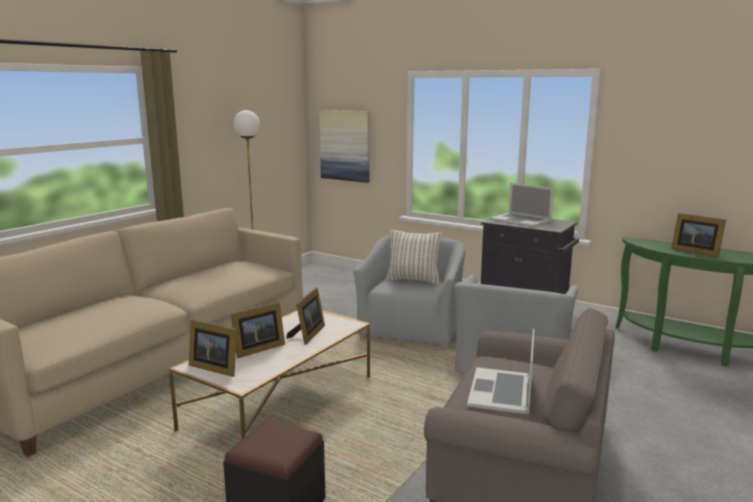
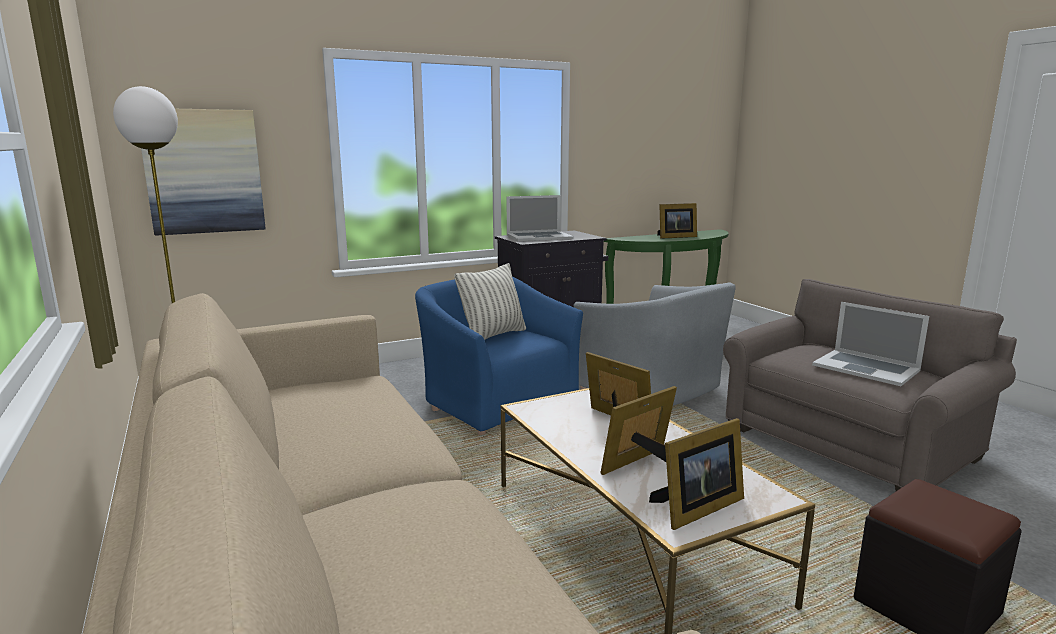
camera: 60 degrees left, 0 degrees up
(256, 349) = (643, 464): picture frame -> picture frame turned 120 degrees counterclockwise
(412, 329) = (496, 403): grey armchair -> blue armchair

